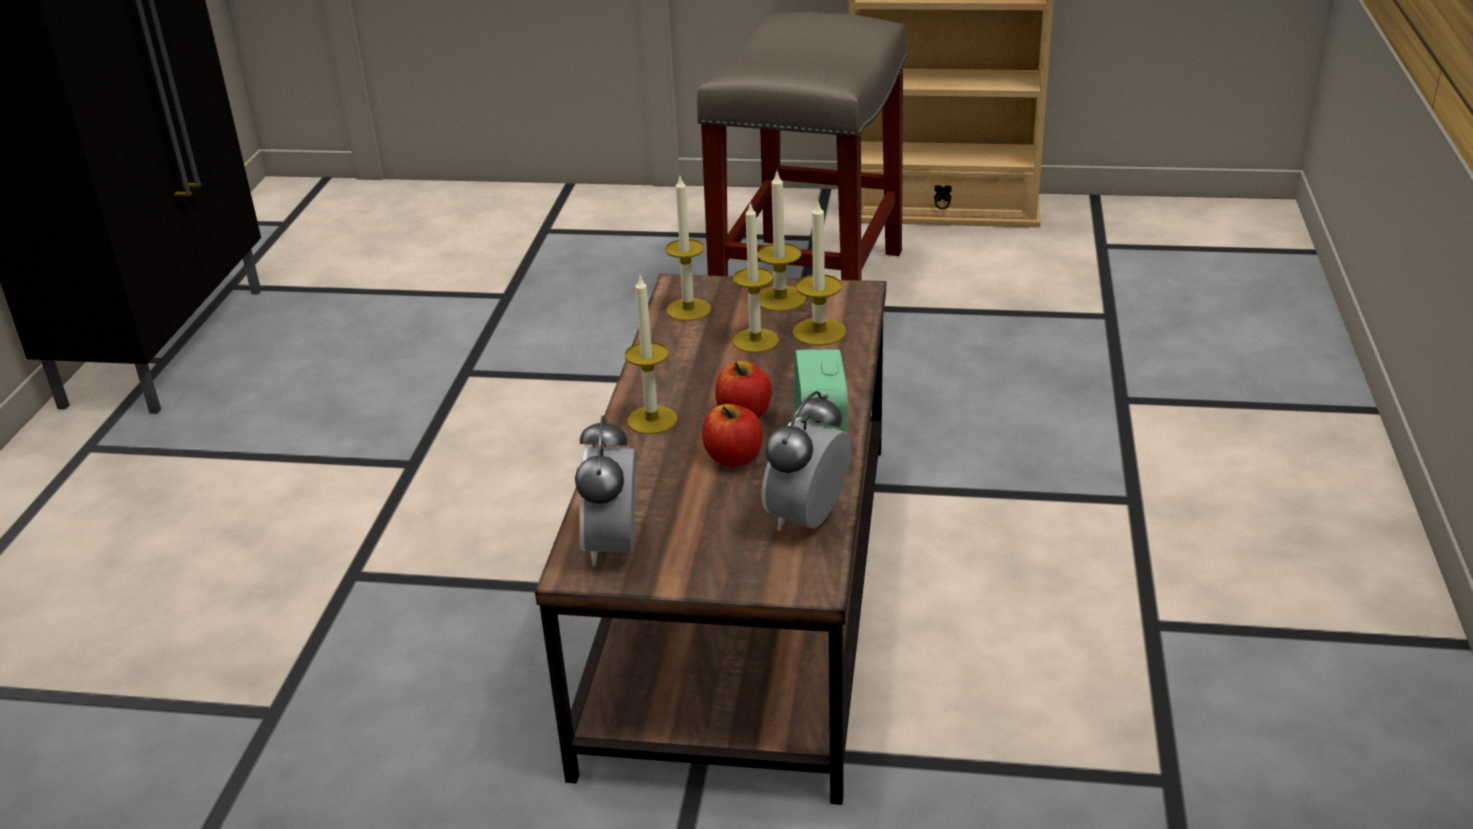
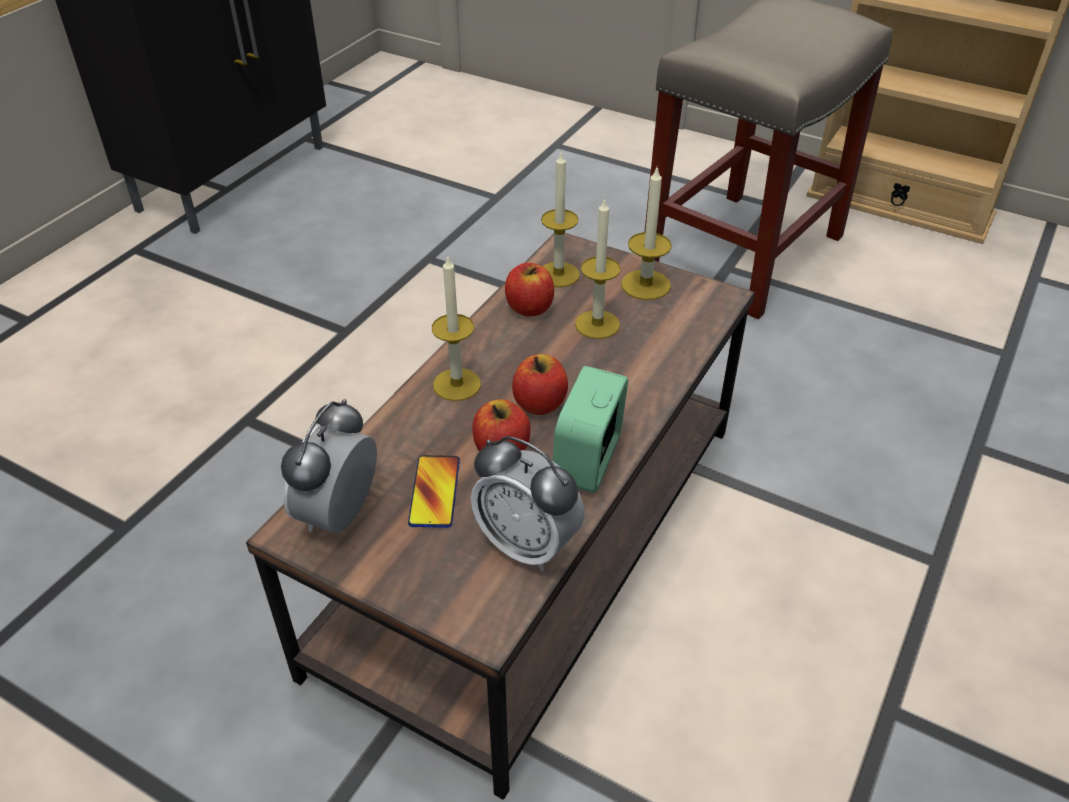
camera: 20 degrees right, 10 degrees up
(679, 343) = (529, 308): none -> apple
(692, 505) = (434, 492): none -> phone
(807, 519) = (527, 545): alarm clock -> alarm clock turned 105 degrees counterclockwise
(819, 332) = (660, 331): candle -> none

